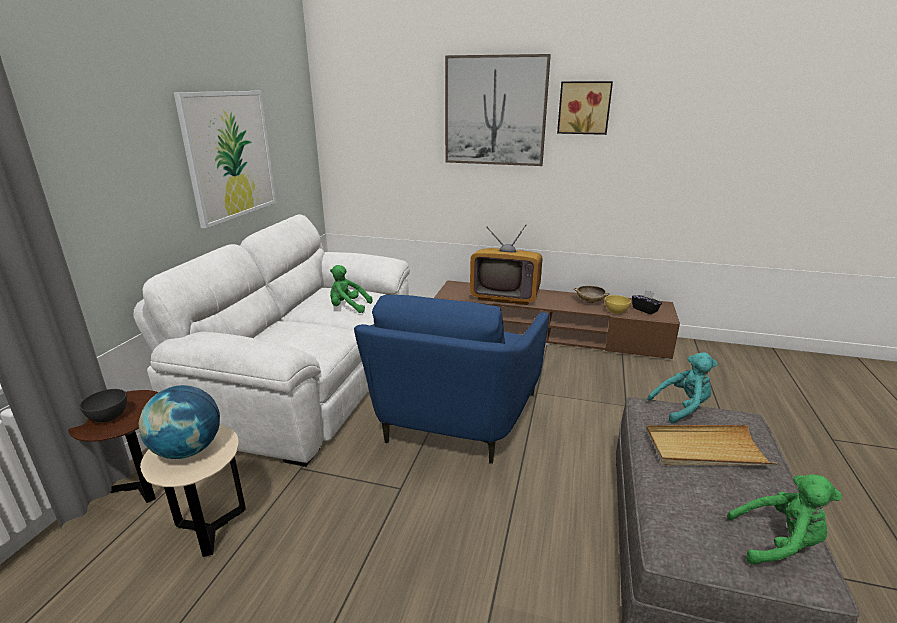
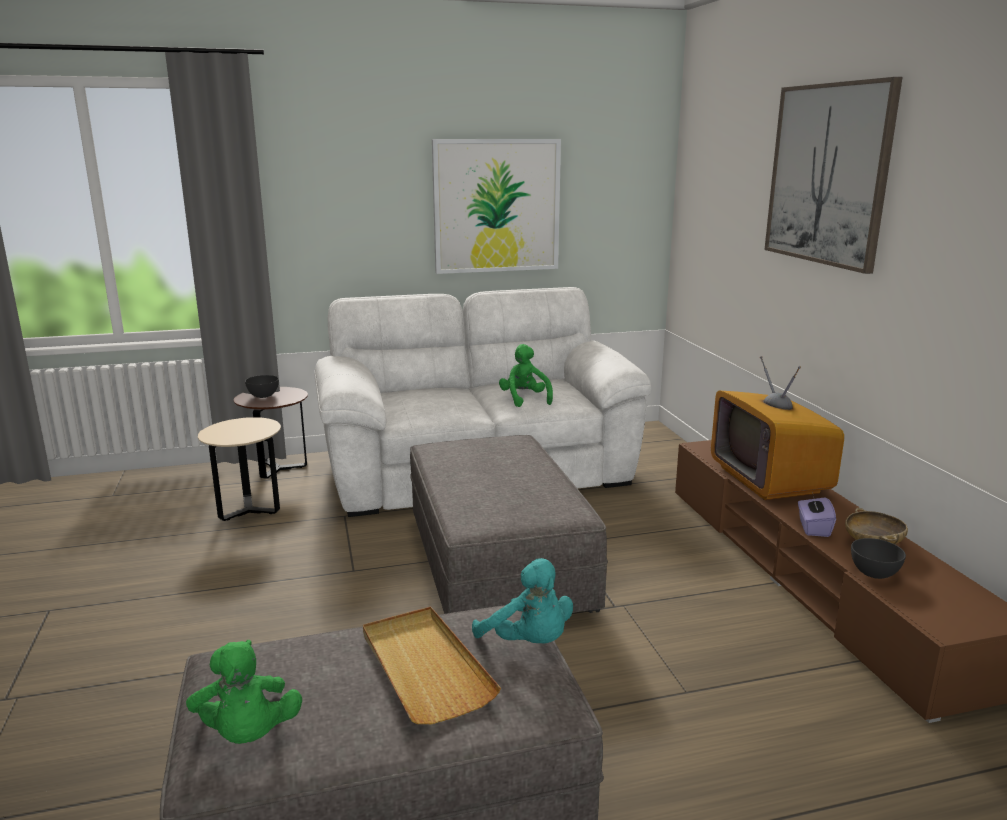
camera: 60 degrees right, 5 degrees down
(188, 450) = (240, 429): globe -> none
(453, 418) = (497, 563): blue armchair -> grey ottoman
(565, 306) = (813, 528): none -> purple tissue box
(584, 108) = (938, 173): picture -> none
(615, 311) = (873, 573): yellow bowl -> grey bowl
(645, 310) = (938, 600): black tissue box -> none

